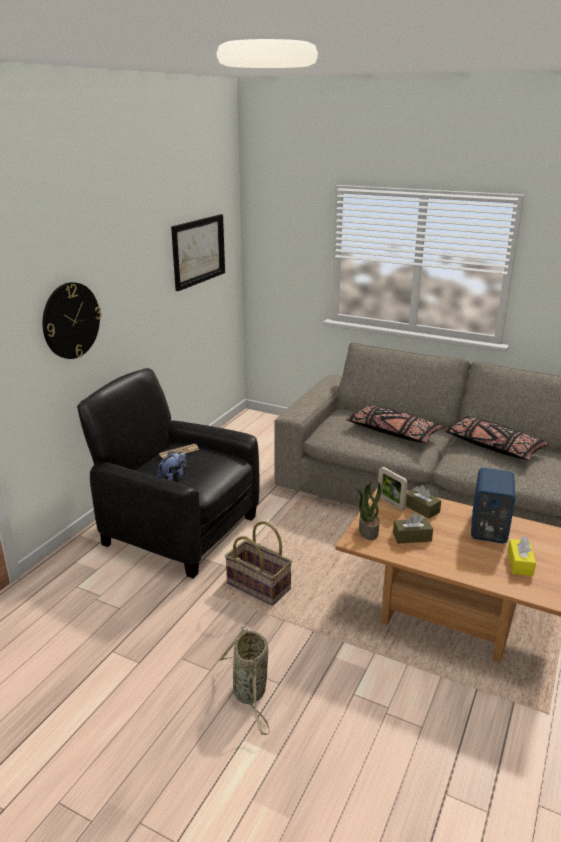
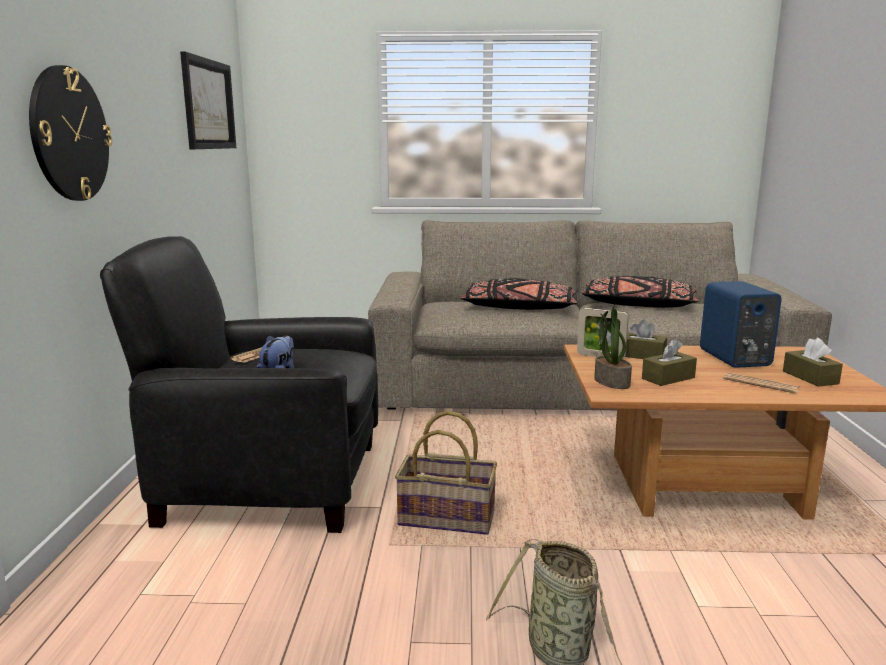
camera: 25 degrees left, 10 degrees down
(471, 560) = (760, 384): none -> newspaper
(520, 563) = (810, 377): yellow tissue box -> brown tissue box

